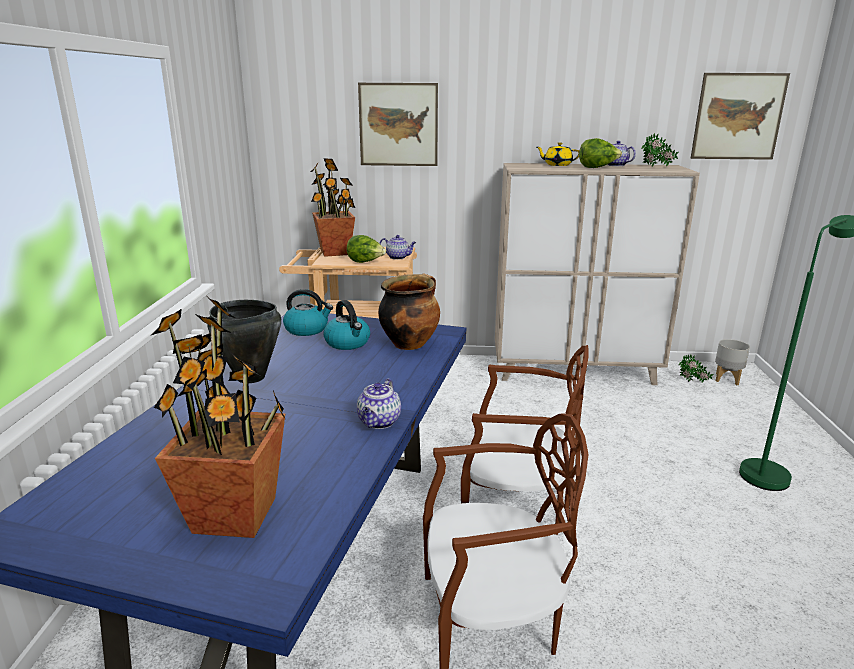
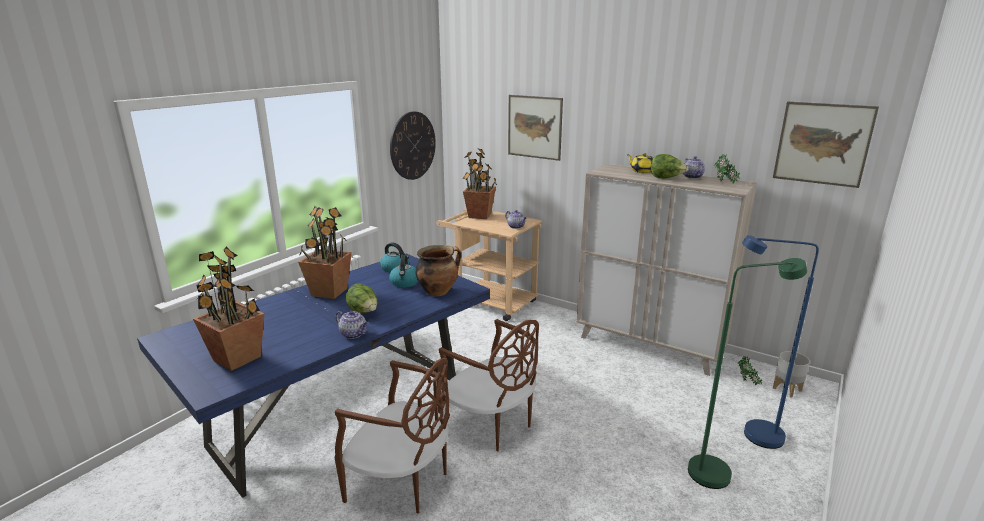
camera: 30 degrees right, 0 degrees up
(227, 160) = (412, 145): none -> wall clock
(251, 377) = (329, 292): black cooking pot -> potted plant
(365, 262) = (488, 227): lettuce -> lettuce (364, 312)
(379, 422) = (354, 334): teapot -> teapot turned 105 degrees counterclockwise
(750, 427) = (752, 434): none -> blue floor lamp

